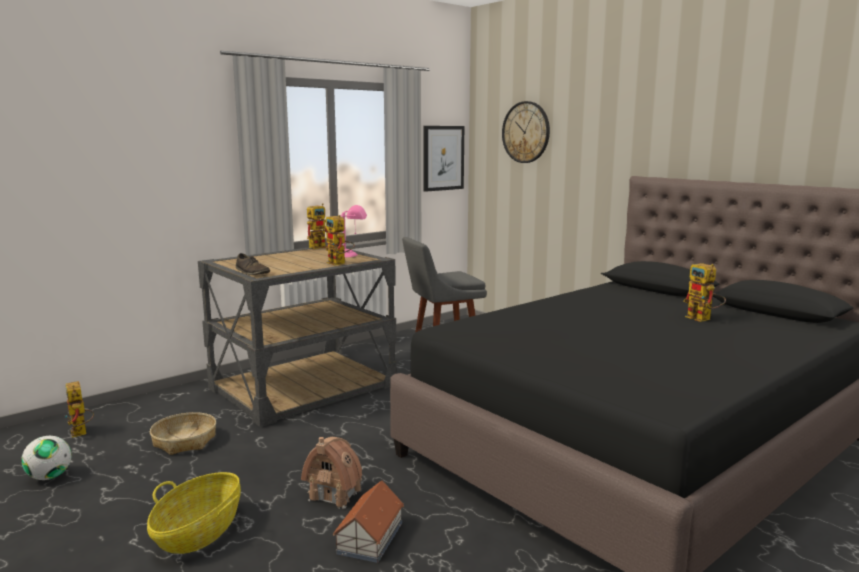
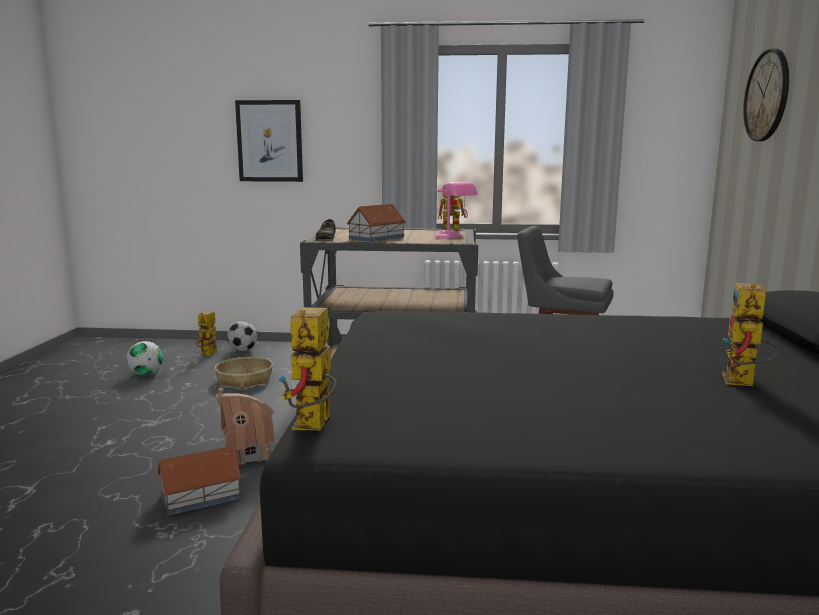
camera: 45 degrees right, 0 degrees up
(113, 417) = (242, 350): none -> football
(199, 532) = (134, 439): basket -> none
(296, 265) = (376, 238): none -> toy house
(339, 263) = (414, 241): toy robot -> toy robot (314, 427)
(443, 158) = (670, 138): picture -> picture (270, 141)

